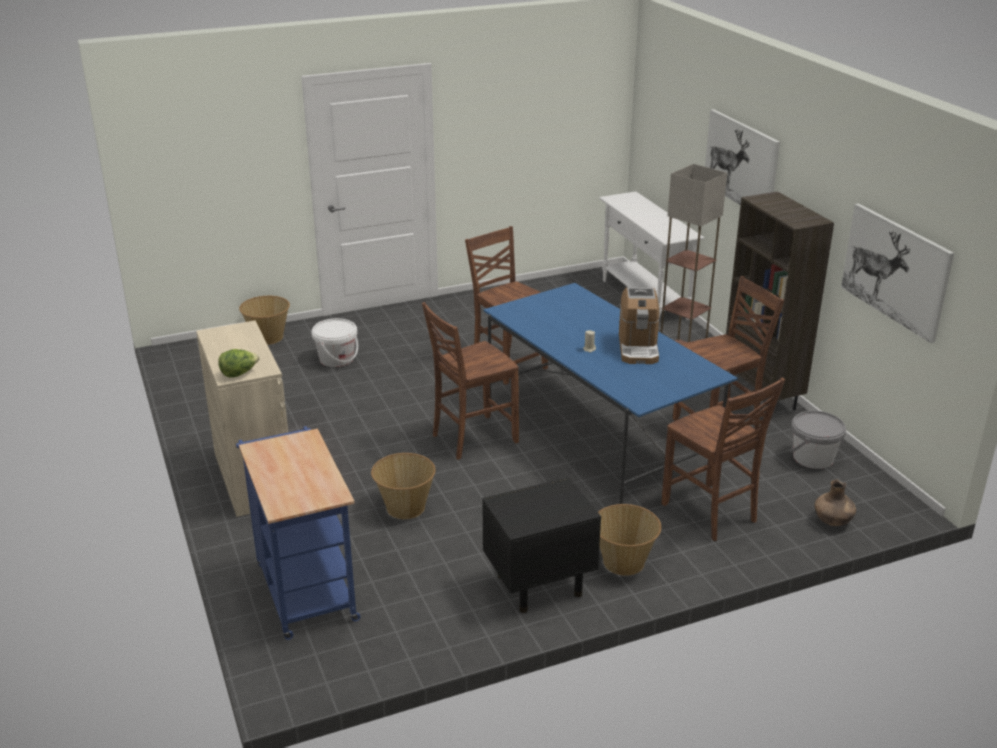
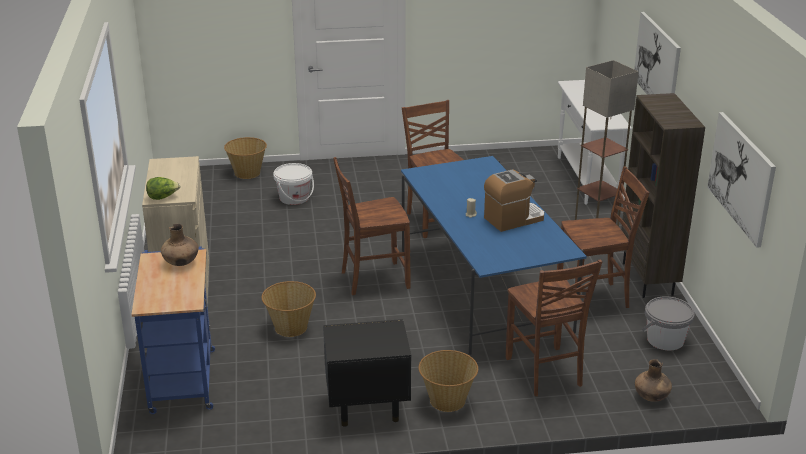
camera: 15 degrees right, 0 degrees up
(296, 449) = (181, 263): none -> brown vase
(638, 348) = (514, 219): coffee machine -> coffee machine turned 135 degrees counterclockwise

